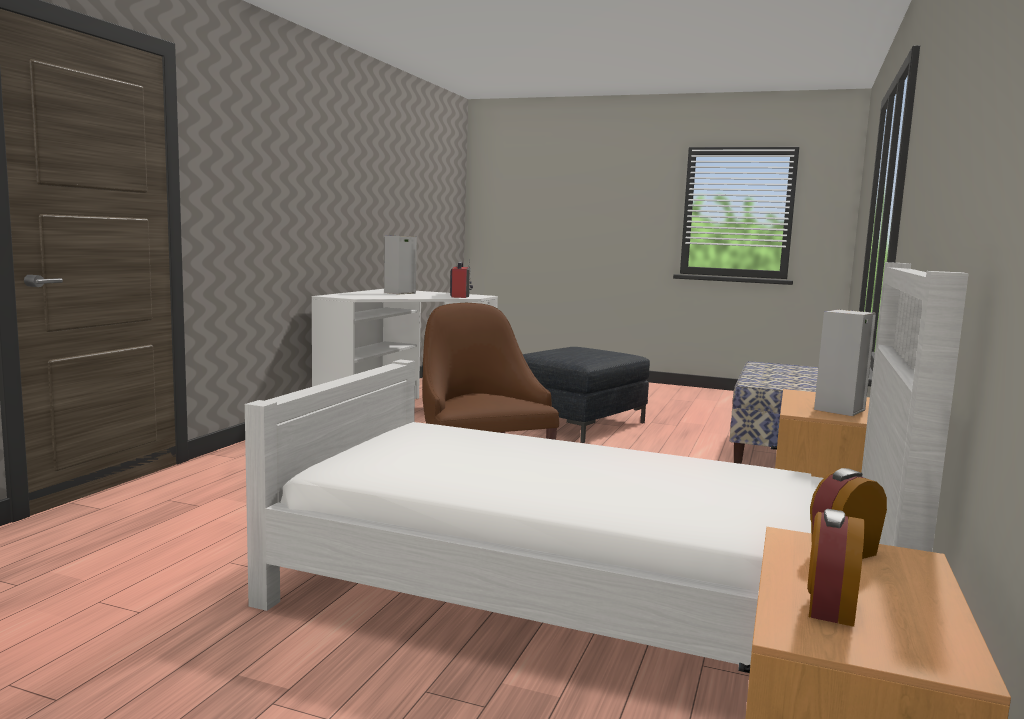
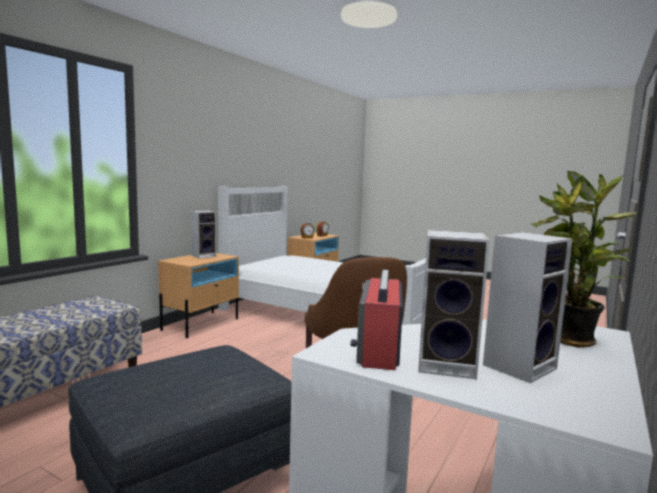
camera: 170 degrees left, 0 degrees up
(359, 295) = (570, 341): none -> potted plant
(430, 293) = (449, 365): none -> speaker

